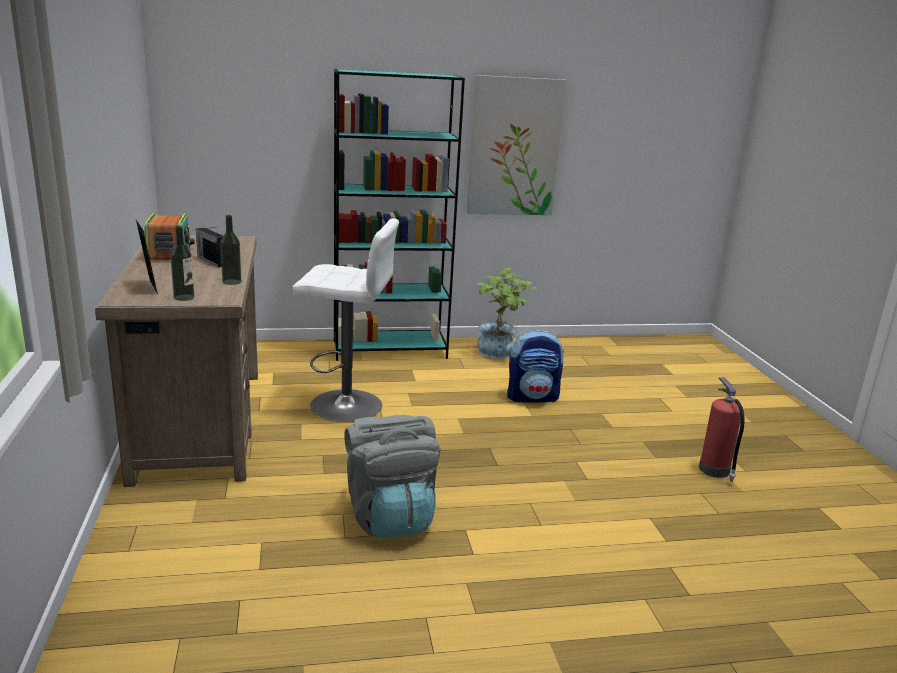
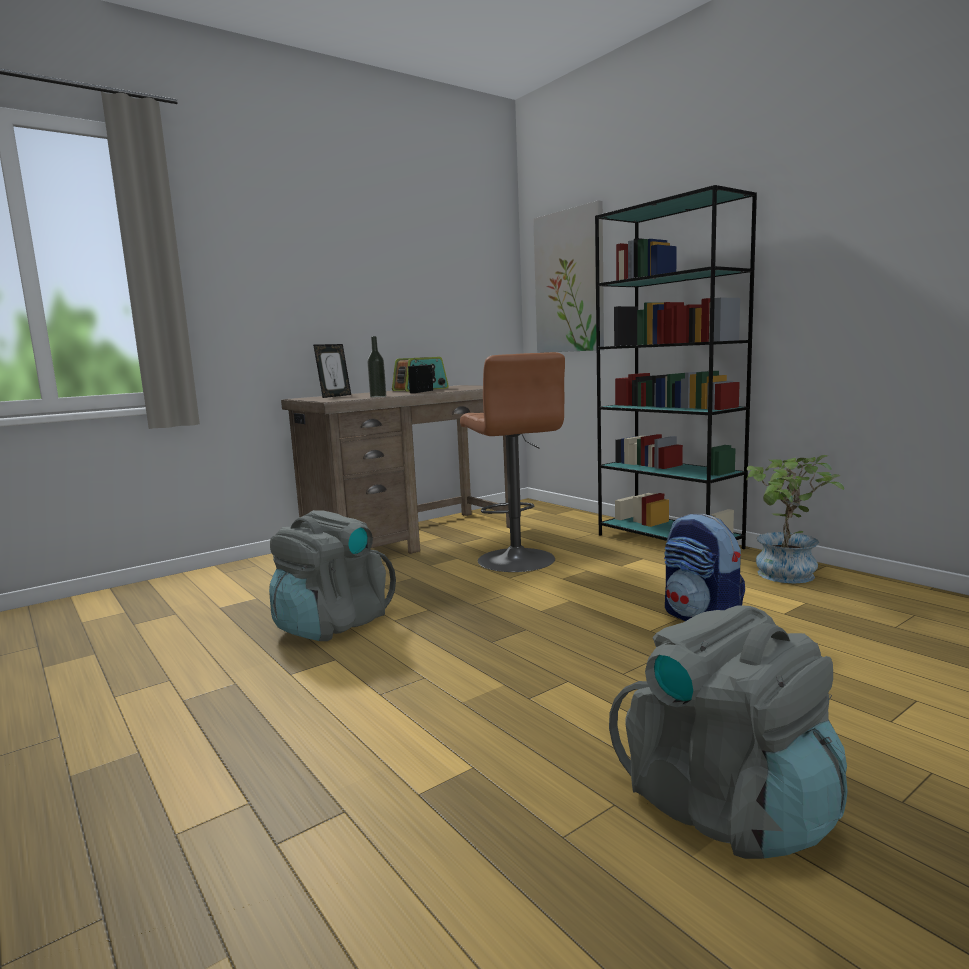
camera: 65 degrees right, 10 degrees down
(184, 297) = (324, 399): bottle -> none
(347, 406) = (515, 560): white stool -> brown stool
(514, 147) = (850, 276): picture -> picture (569, 282)
(715, 470) = (727, 807): fire extinguisher -> grey backpack

